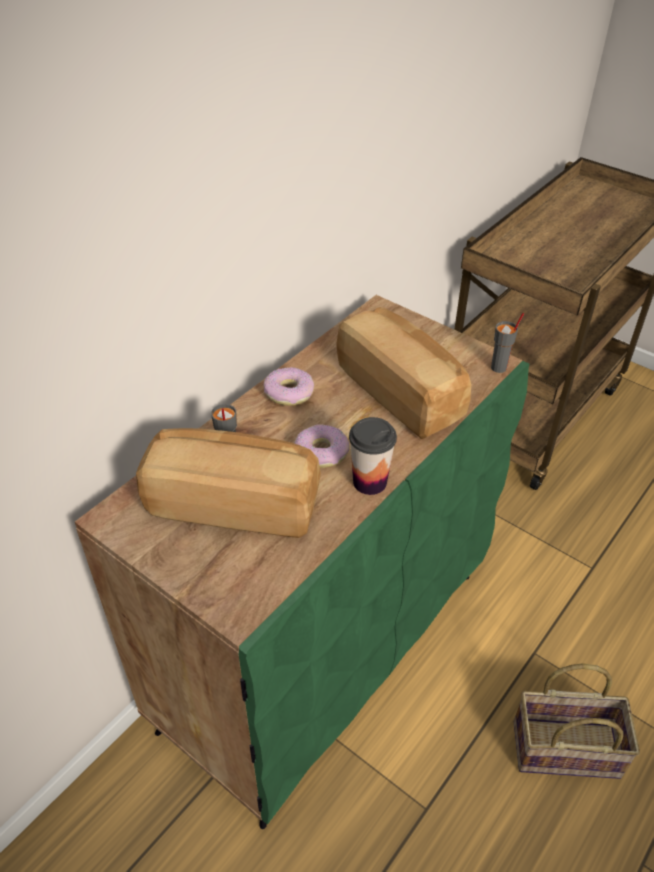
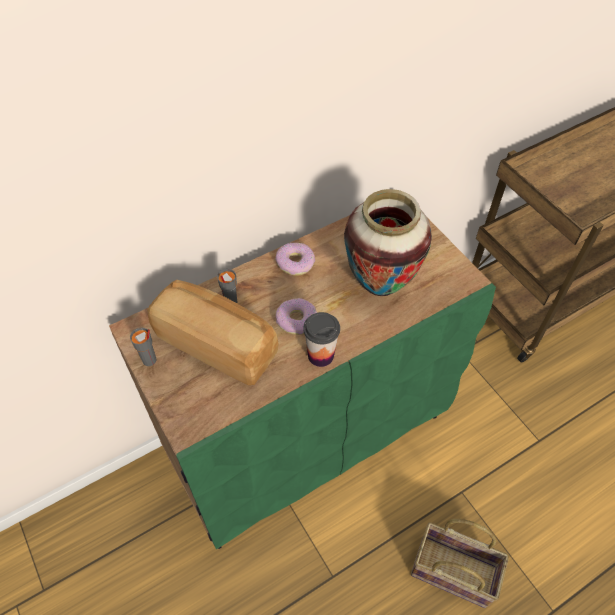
camera: 20 degrees right, 10 degrees up
(401, 393) = (379, 286): bread -> vase
(499, 368) = (468, 285): grey cup -> grey cup (149, 360)

